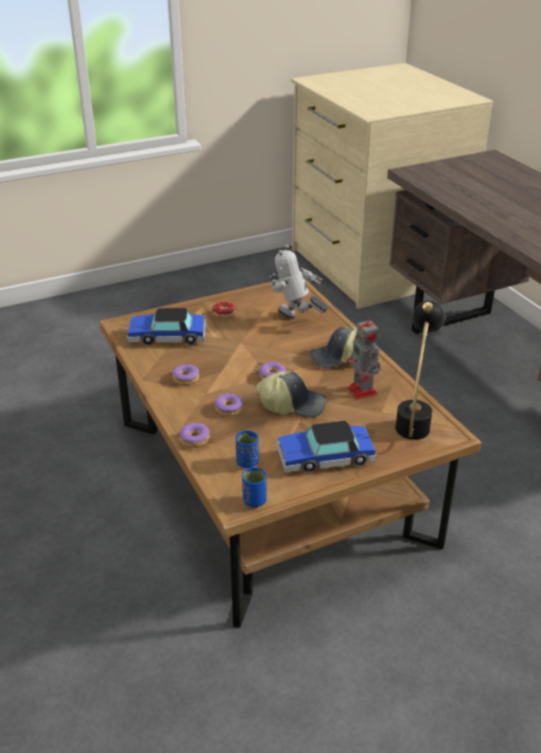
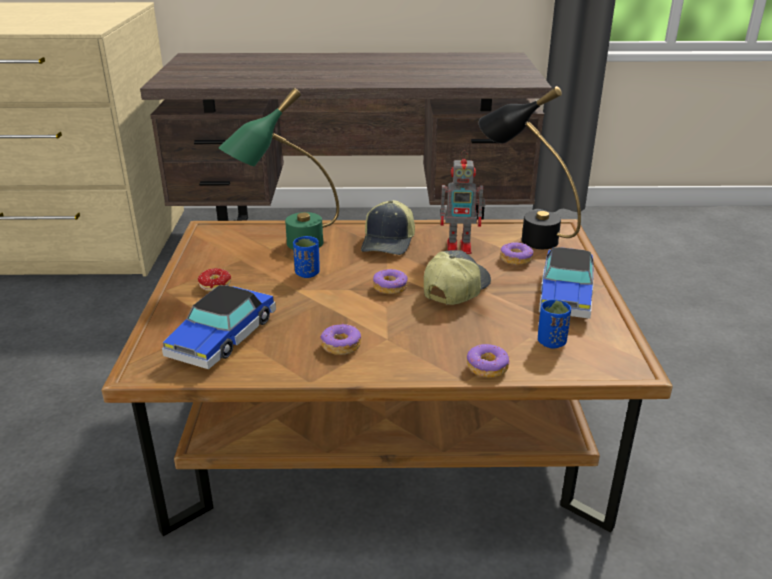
camera: 65 degrees left, 5 degrees down
(229, 409) = (435, 330): donut -> donut (516, 259)
(254, 501) = (628, 353): blue cup -> blue cup (307, 273)
(295, 321) = (288, 247): toy robot -> green table lamp

